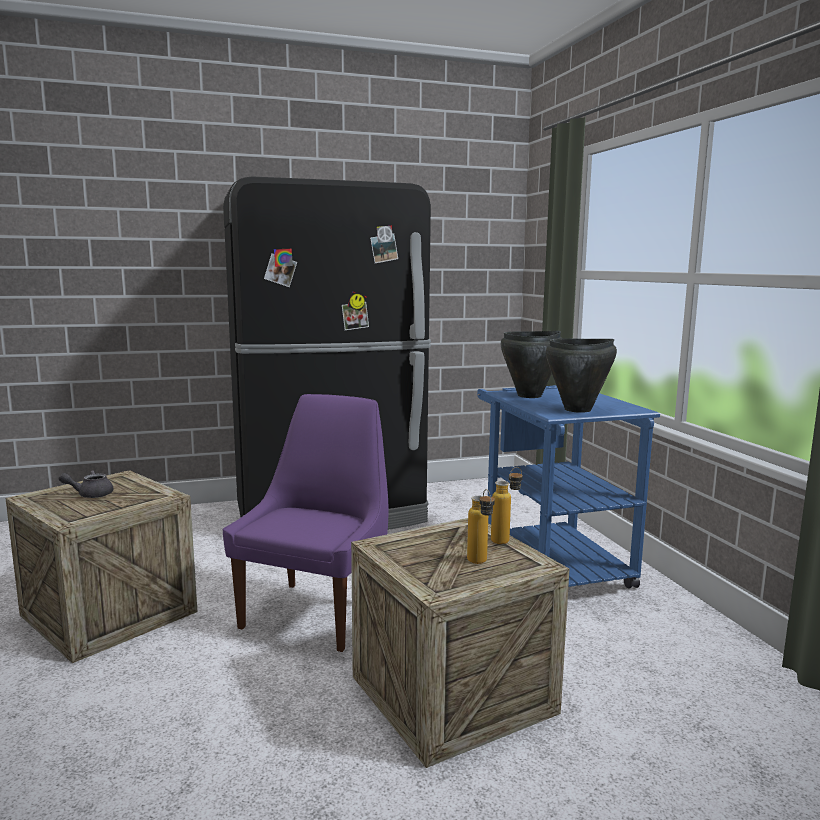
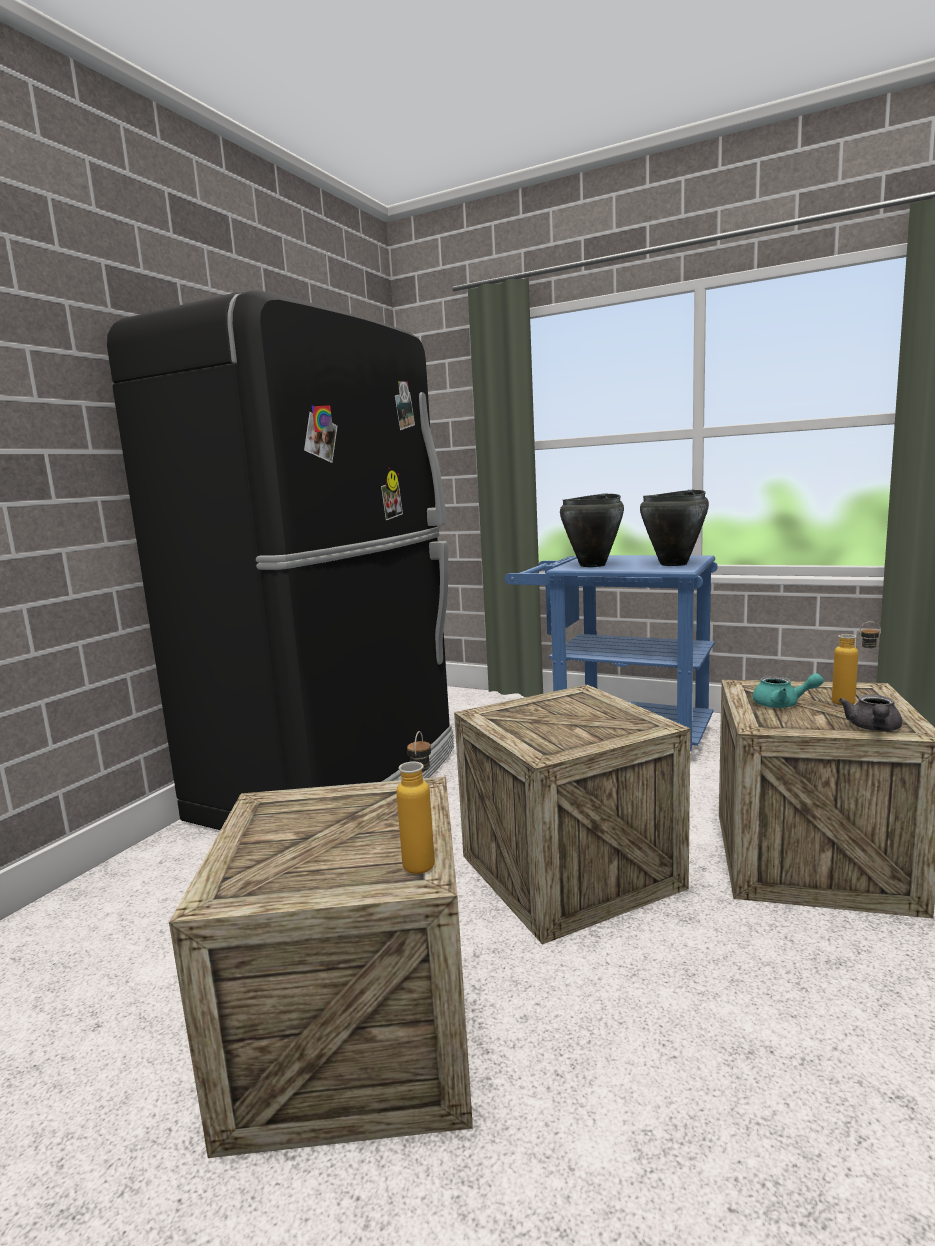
camera: 45 degrees left, 0 degrees up
(90, 495) = (312, 840): grey teapot -> grey teapot (873, 728)
(317, 613) = (569, 871): purple chair -> crate
(438, 543) = (782, 704): none -> turquoise teapot
(506, 539) = (798, 684): bottle -> bottle (422, 859)

